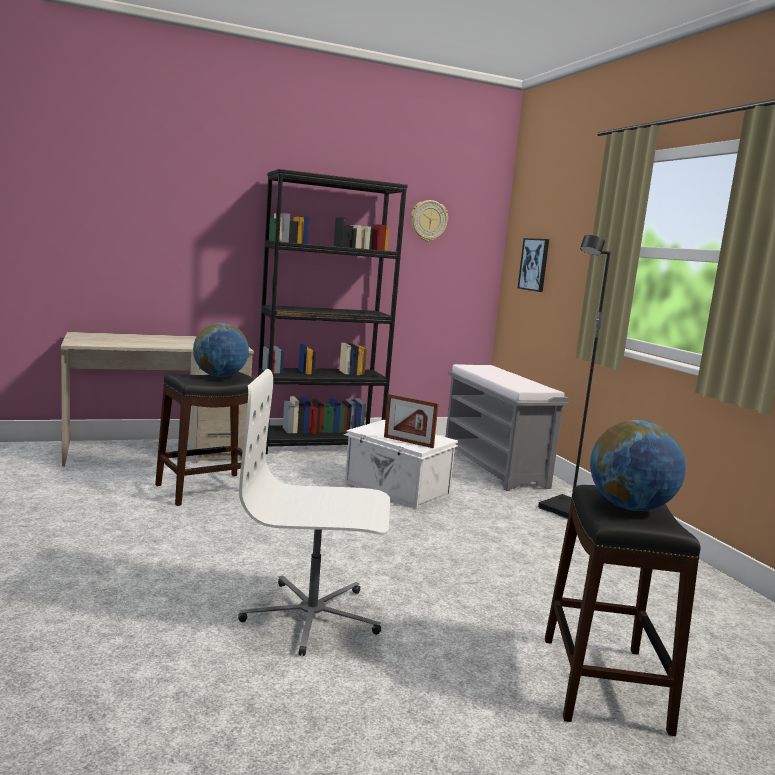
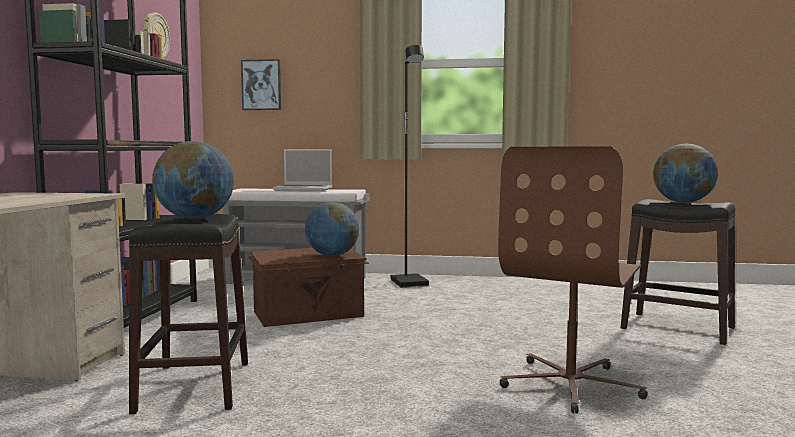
camera: 60 degrees left, 5 degrees down
(312, 616) = (571, 385): white office chair -> brown office chair
(396, 489) = (309, 314): white storage box -> brown storage box
(408, 442) = (332, 255): picture frame -> globe
(509, 378) = (304, 189): none -> laptop

